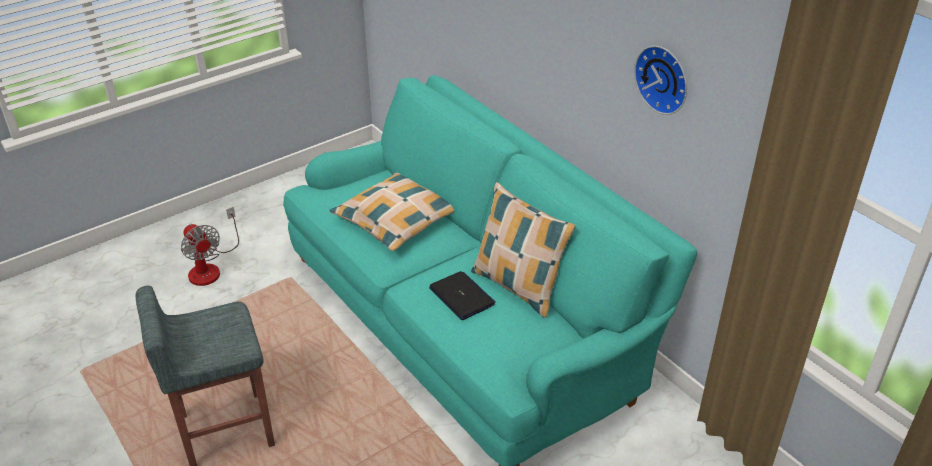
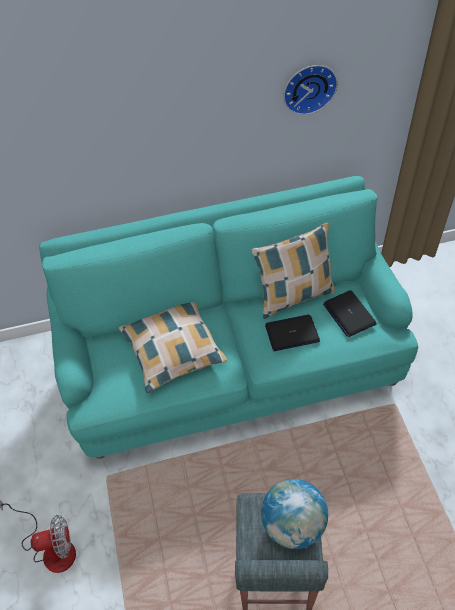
camera: 65 degrees left, 15 degrees up
(219, 344) = (293, 524): none -> globe
(517, 336) = (349, 314): none -> laptop

